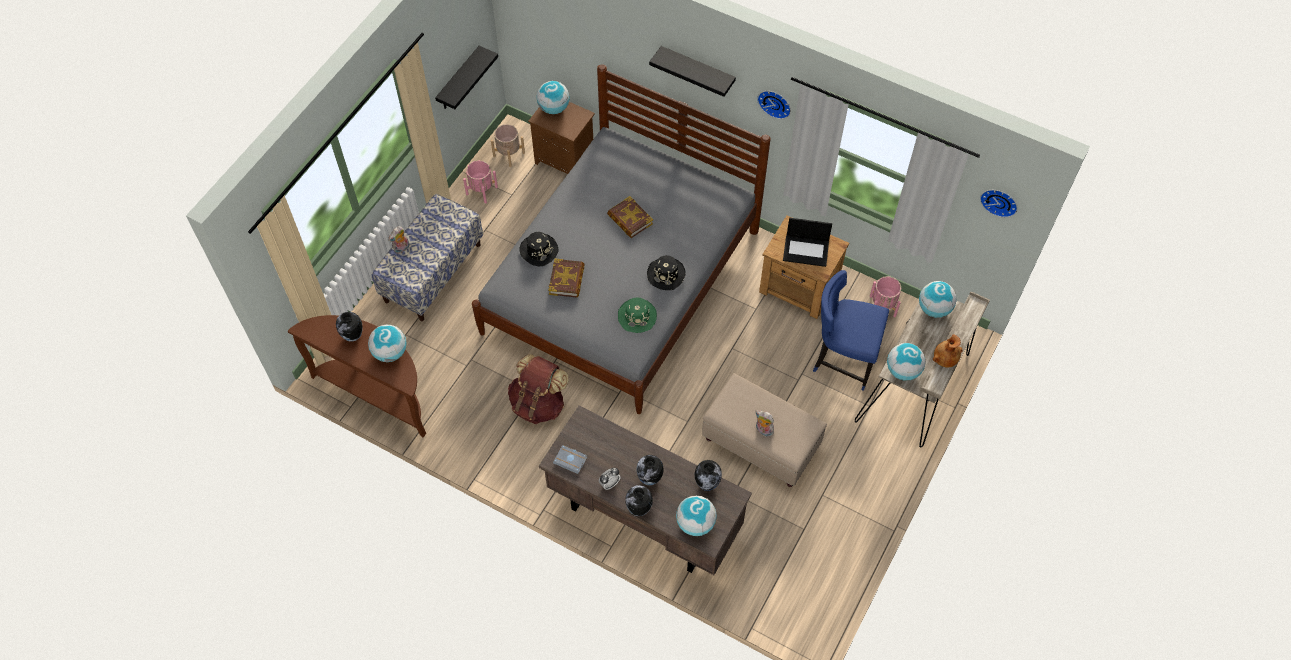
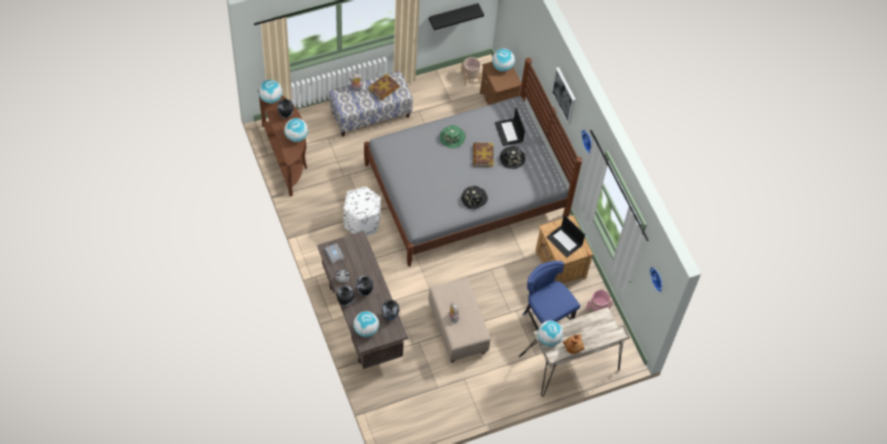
camera: 35 degrees right, 0 degrees up
(482, 190) = (437, 88): pink planter -> none
(538, 250) = (419, 138): black hat -> black hat (512, 158)
(538, 403) = (362, 222): brown backpack -> white ottoman
(567, 280) = (419, 164): book -> book (384, 89)
(633, 173) = (509, 132): none -> laptop
(637, 316) = (438, 209): green hat -> green hat (452, 137)
(697, 71) = (564, 95): black shelf -> picture
(934, 309) = (599, 321): globe -> globe (271, 98)

